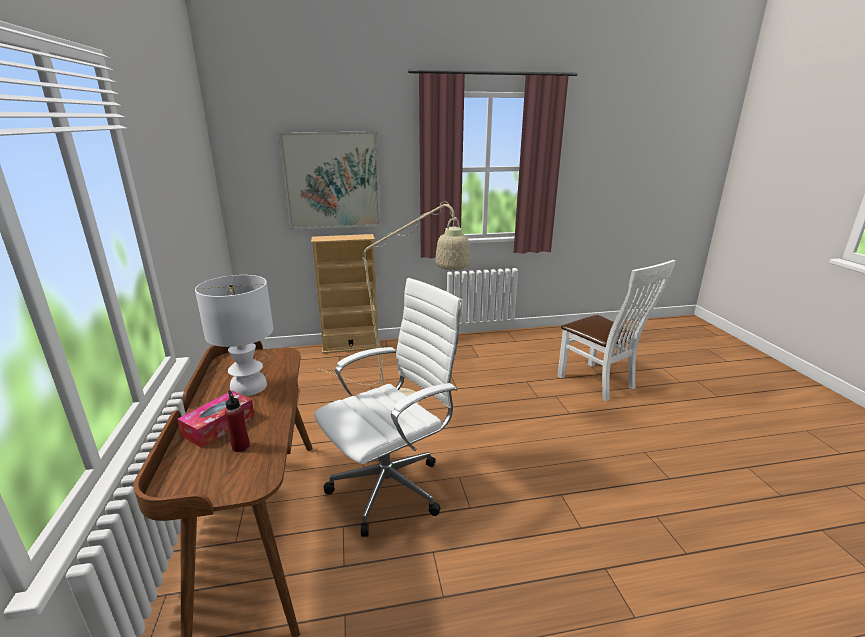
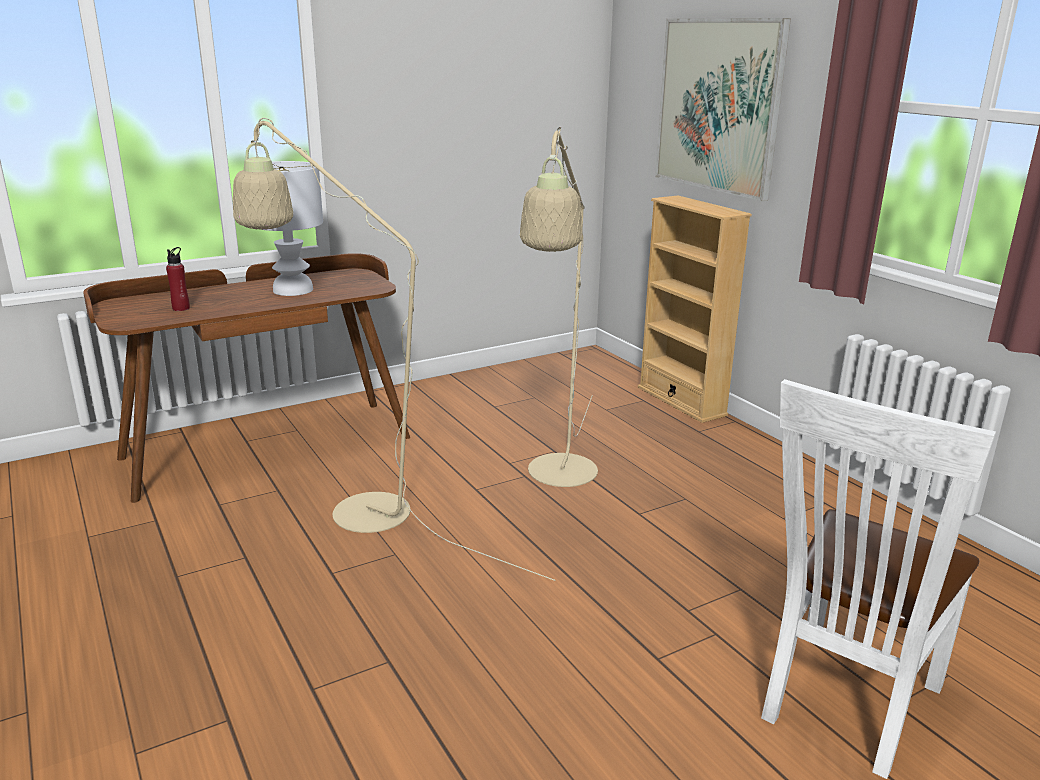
camera: 70 degrees right, 0 degrees up
(219, 426) = (215, 296): tissue box -> none
(392, 487) = (355, 506): white office chair -> beige floor lamp

